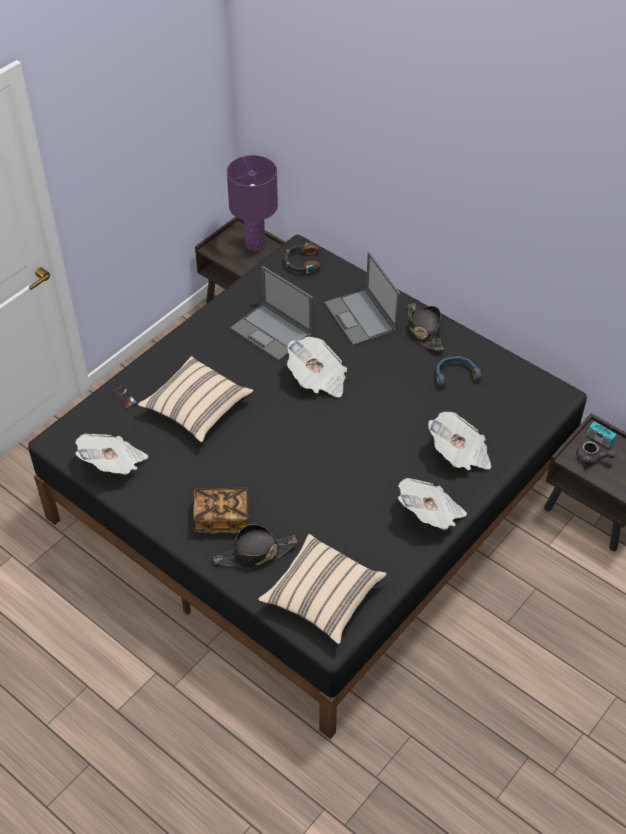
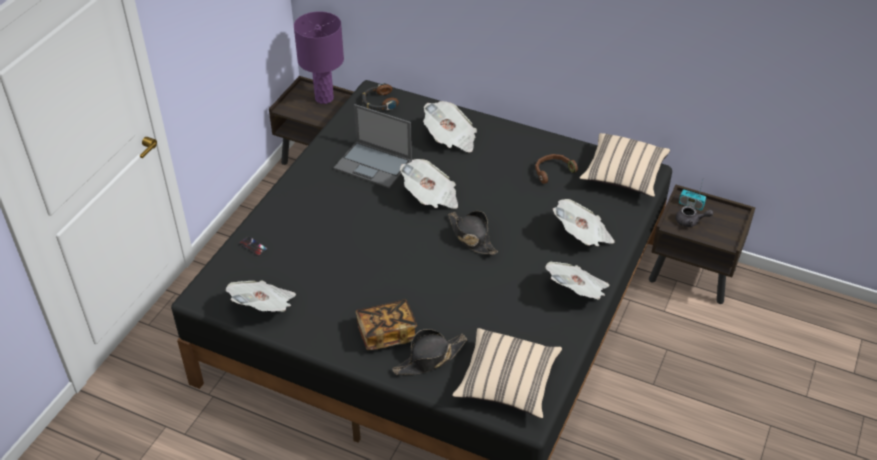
camera: 15 degrees left, 5 degrees down
(197, 409) = (327, 243): beige pillow -> beige pillow (623, 176)
(361, 317) = (450, 138): laptop -> newspaper
(424, 330) = (511, 139): black hat -> black hat (471, 237)
(455, 375) = (552, 171): blue headphones -> brown headphones

